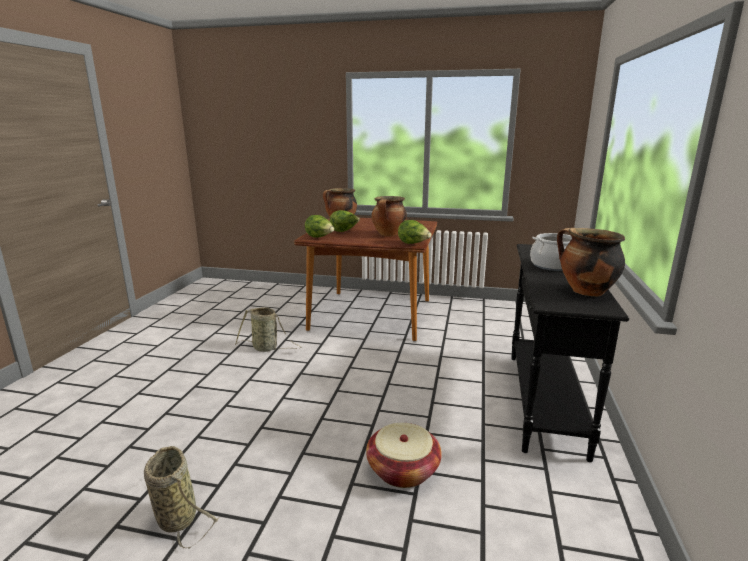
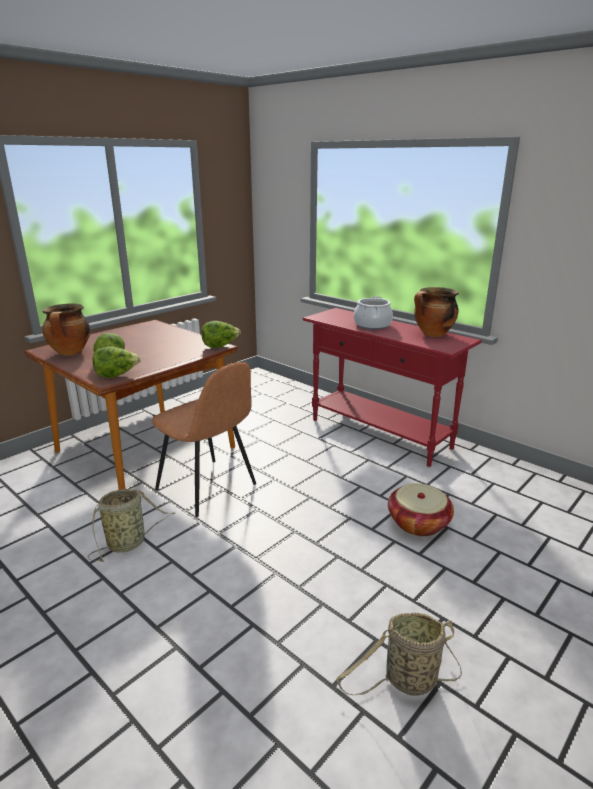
camera: 60 degrees left, 5 degrees up
(350, 350) = (207, 488): none -> brown chair
(388, 235) = (169, 346): cooking pot -> none
(544, 401) = (380, 434): black console table -> red console table

